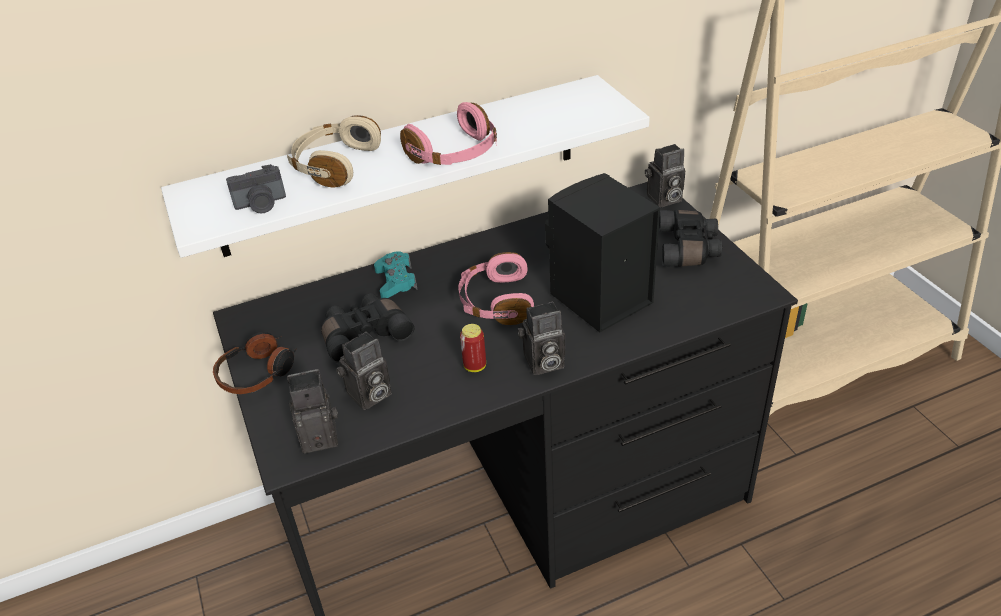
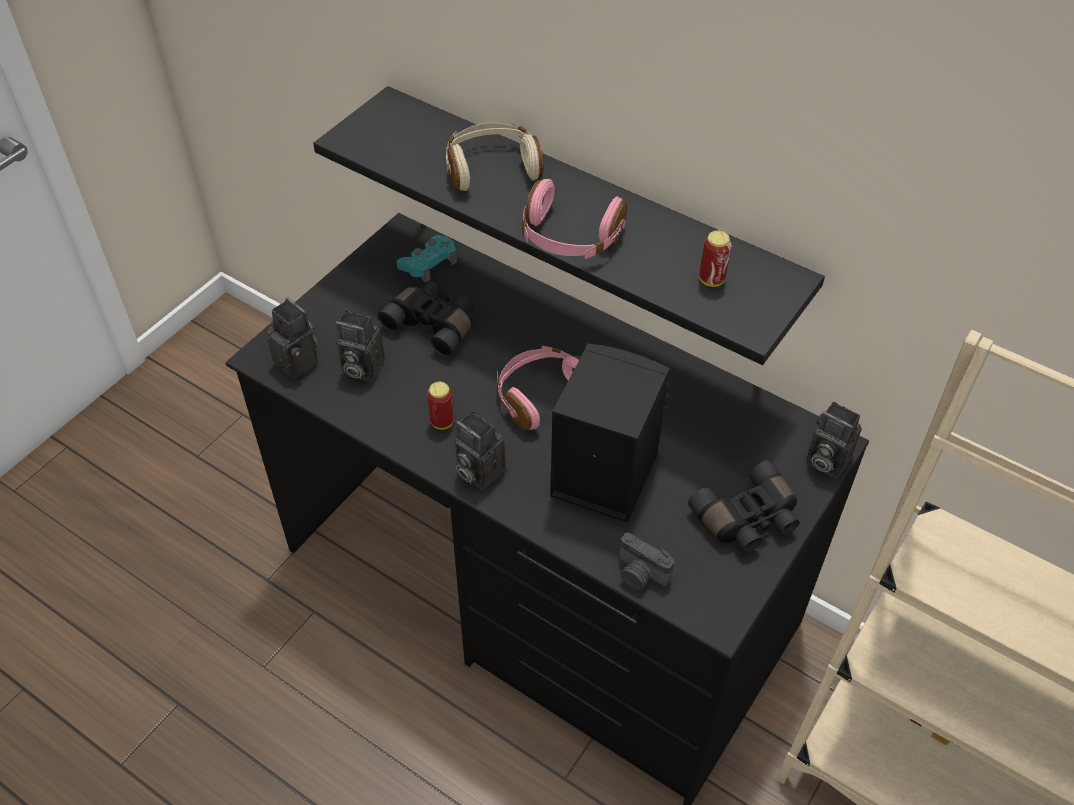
camera: 55 degrees right, 10 degrees up
(258, 372) = (345, 283): headphones -> none
(261, 205) = (399, 156): camera -> camera (639, 574)
(396, 281) = (519, 307): turquoise game controller -> turquoise game controller (428, 263)
(400, 166) = (586, 212): white shelf -> black shelf
(560, 113) = (711, 280): none -> can

